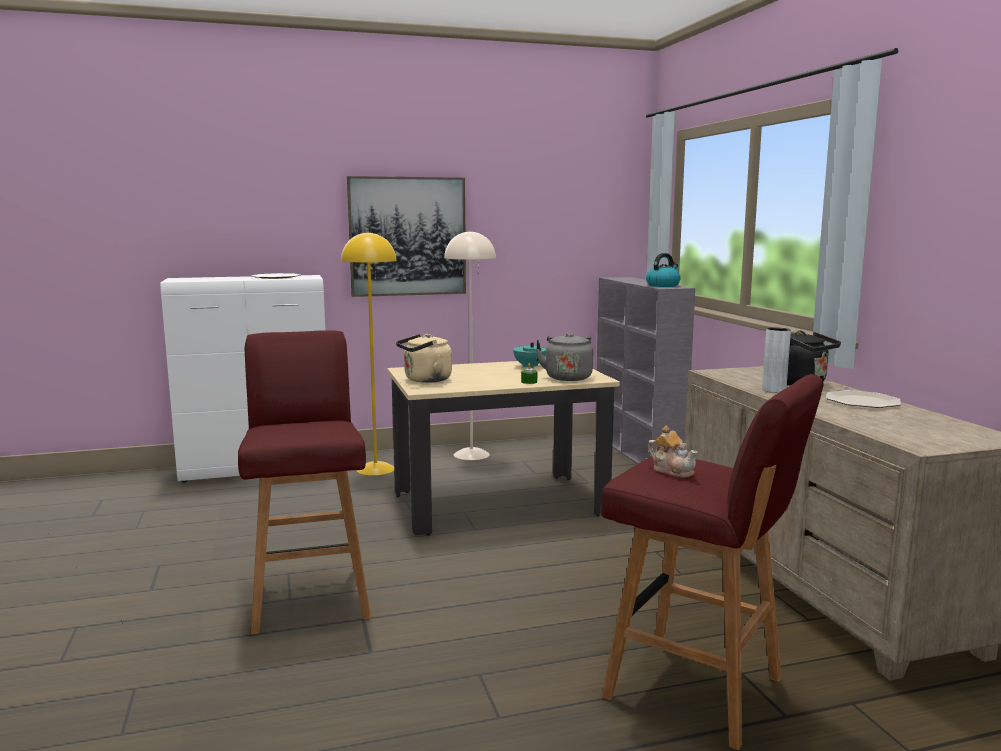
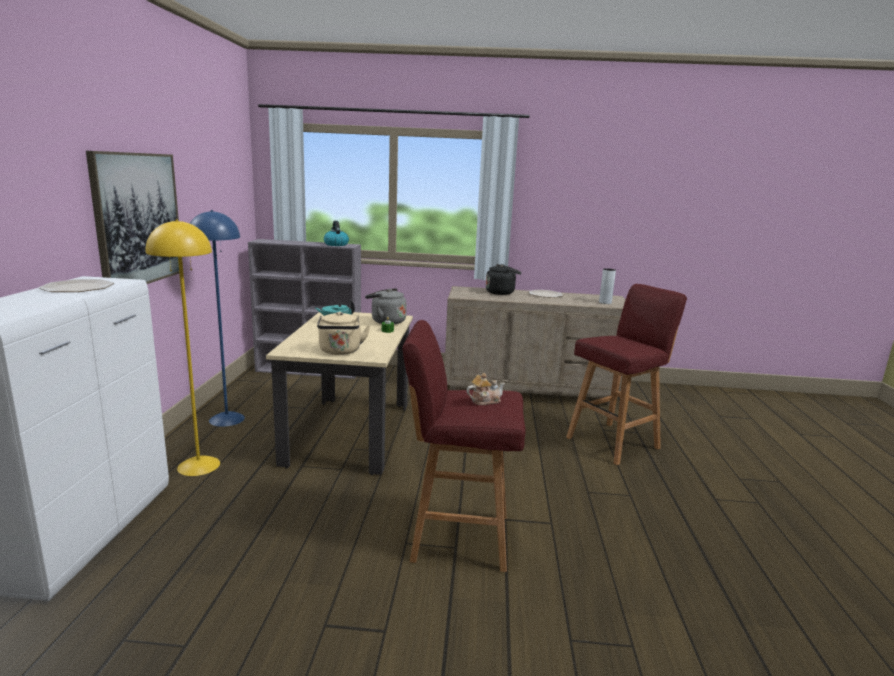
camera: 70 degrees left, 5 degrees up
(471, 454) = (227, 419): beige floor lamp -> blue floor lamp
(672, 470) = (621, 342): teapot -> teapot (484, 401)
(774, 390) = (512, 298): grey vase -> grey vase (605, 302)

